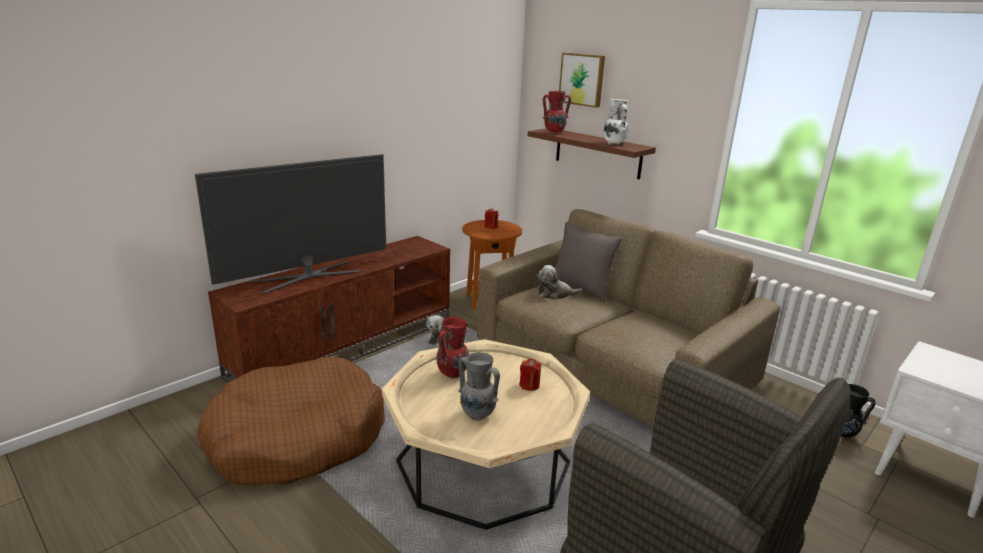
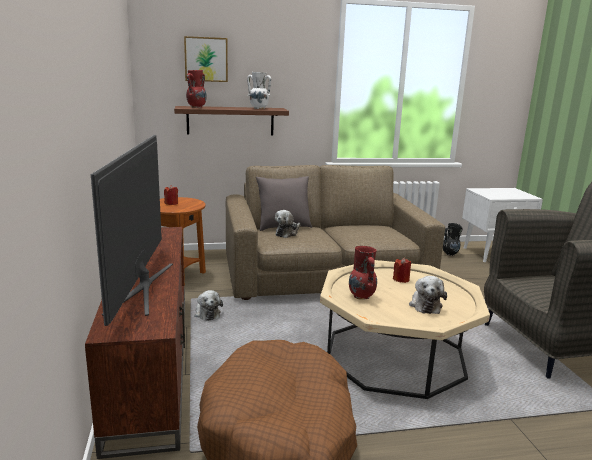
camera: 55 degrees left, 5 degrees down
(477, 414) = (425, 305): grey vase -> plush toy

